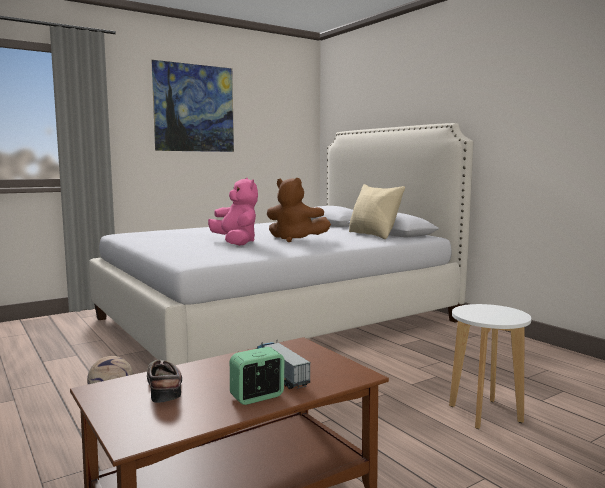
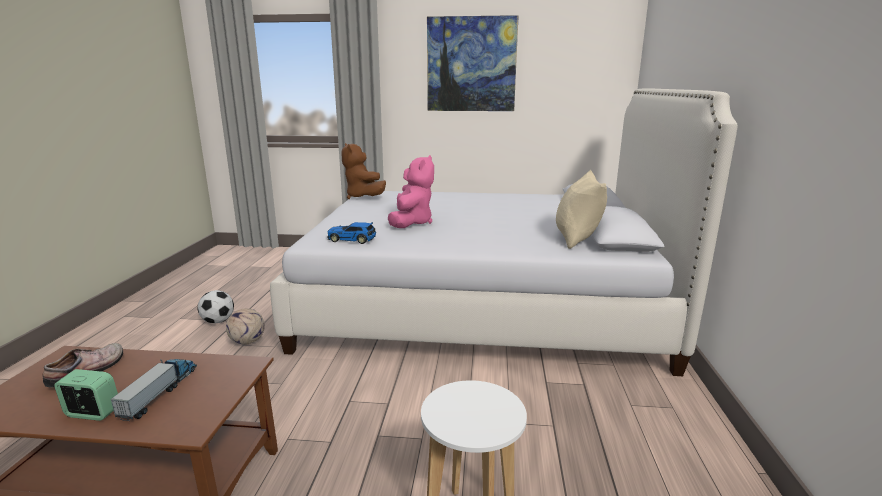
camera: 40 degrees right, 10 degrees up
(33, 396) = (218, 321): none -> football
(224, 255) = (352, 239): none -> toy car
(295, 239) = (472, 229): brown plush toy -> brown plush toy (363, 197)

